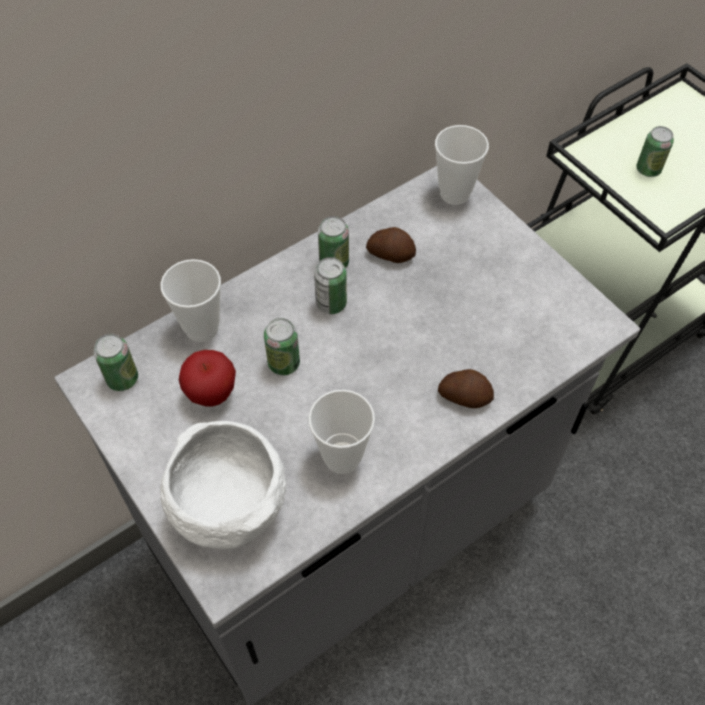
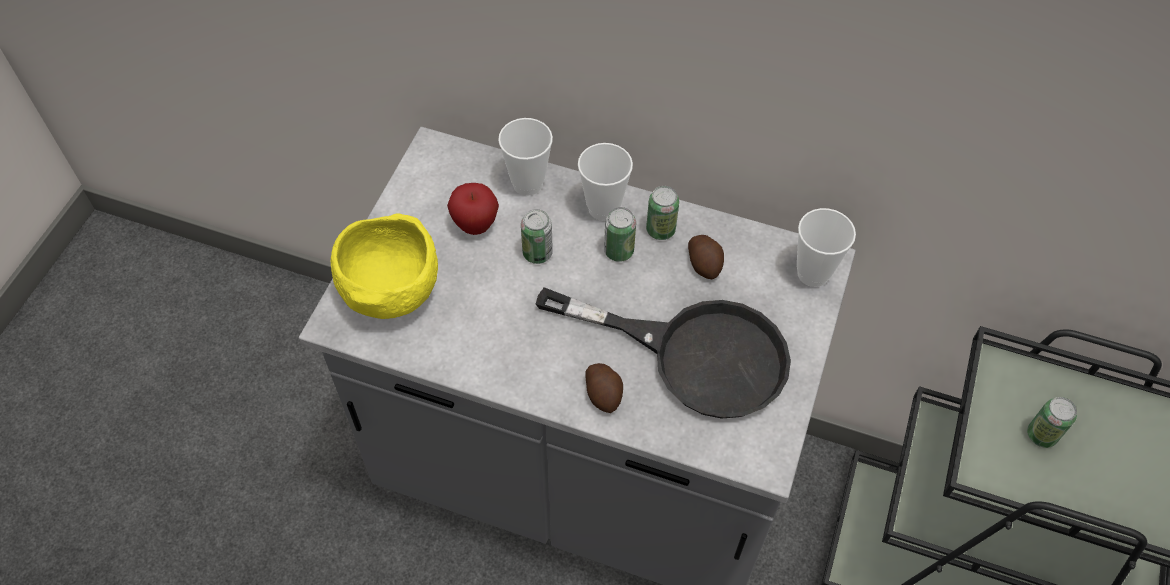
camera: 55 degrees right, 0 degrees up
(122, 379) = (448, 165): can -> none
(227, 506) = (391, 291): white bowl -> yellow bowl
(342, 457) = (483, 339): cup -> cup (603, 208)
(473, 311) = (695, 354): none -> black frying pan

